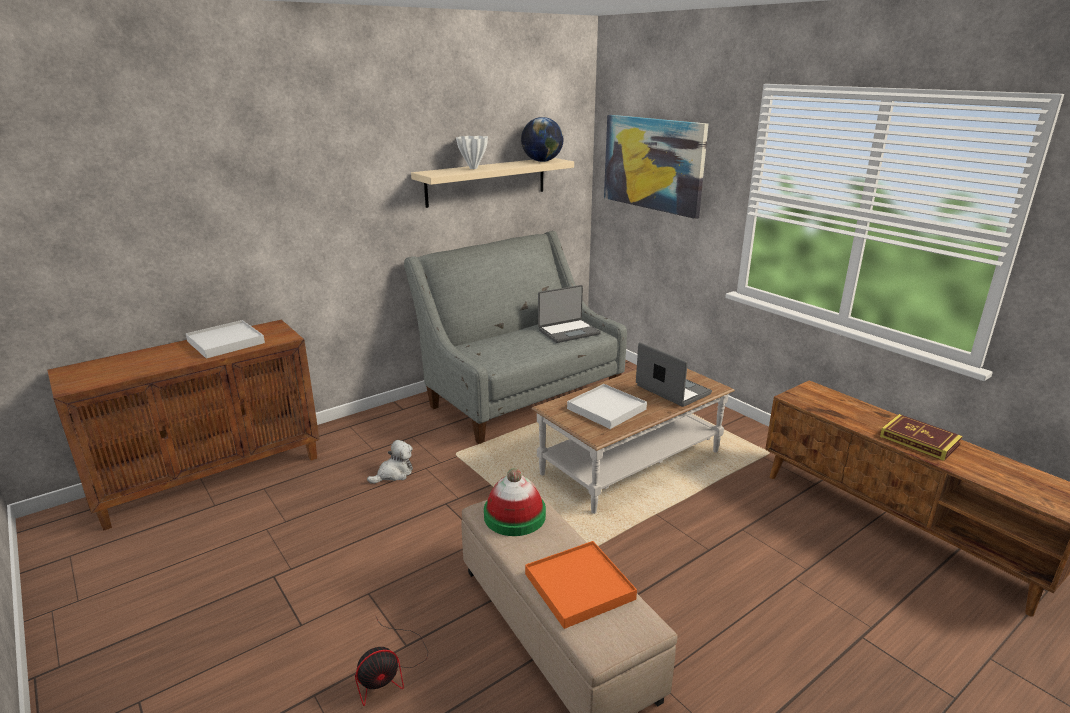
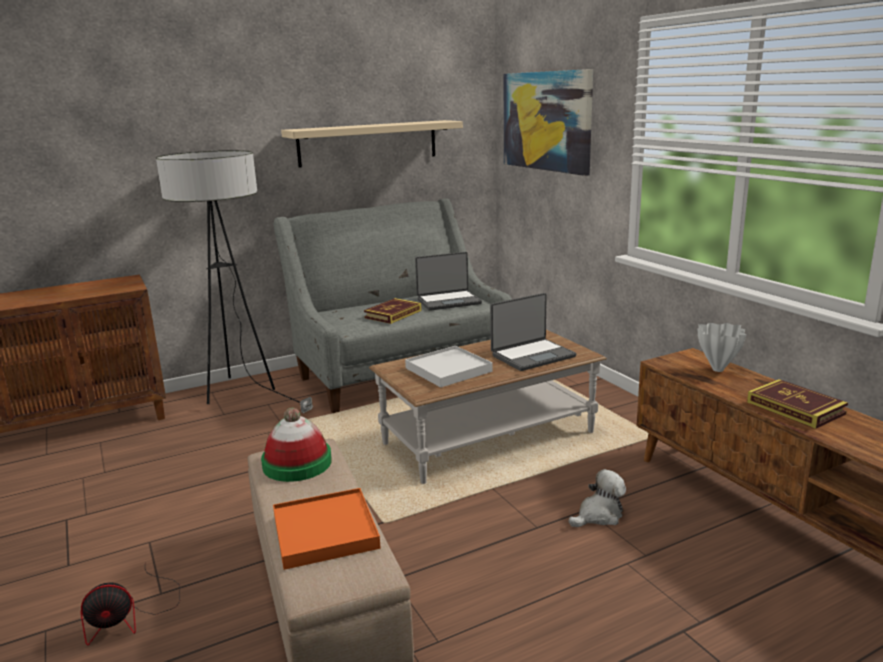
camera: 10 degrees right, 5 degrees down
(226, 342) = (72, 290): white tray -> none
(381, 429) = (241, 396): none -> floor lamp
(394, 474) = (232, 436): plush toy -> plush toy (599, 515)
(472, 168) = (347, 126): white vase -> white vase (717, 370)
(525, 348) = (393, 314): none -> book
(542, 161) = (428, 121): globe -> none
(671, 390) = (532, 355): laptop -> laptop turned 90 degrees clockwise

